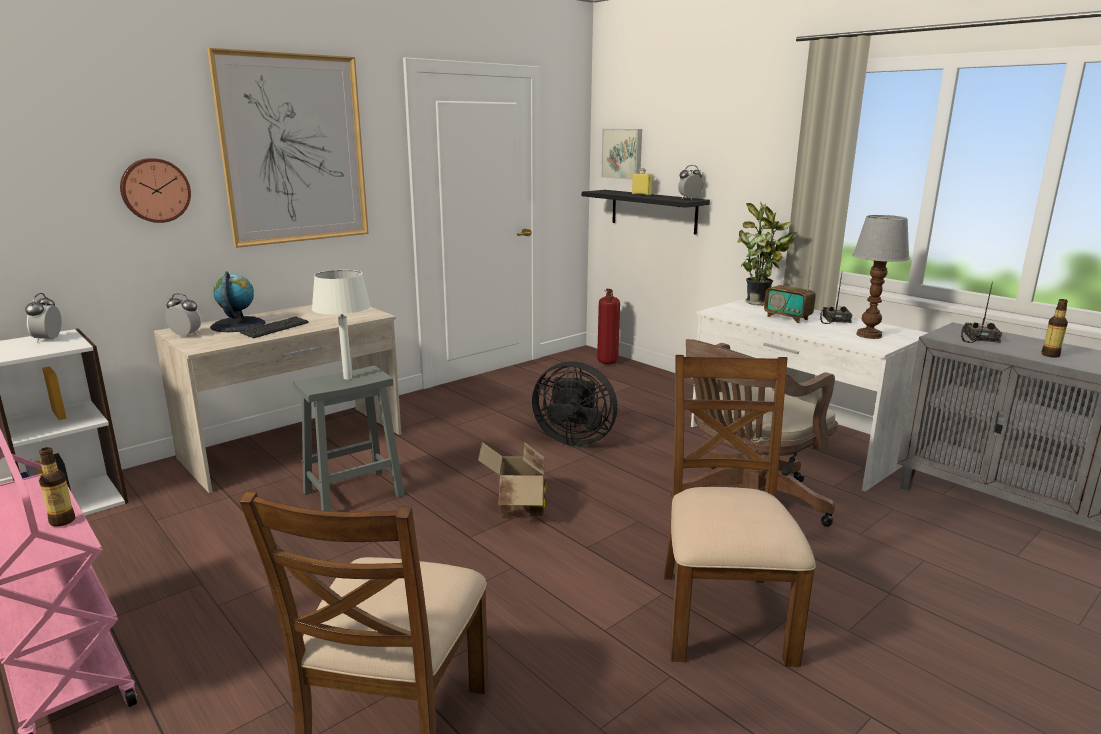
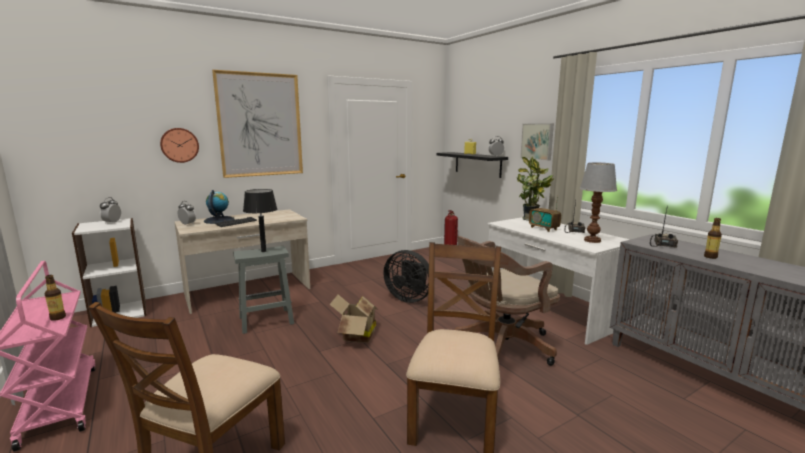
camera: 10 degrees right, 5 degrees down
(347, 378) = (263, 251): white table lamp -> black table lamp
(623, 153) = (461, 130): picture -> picture (537, 141)

